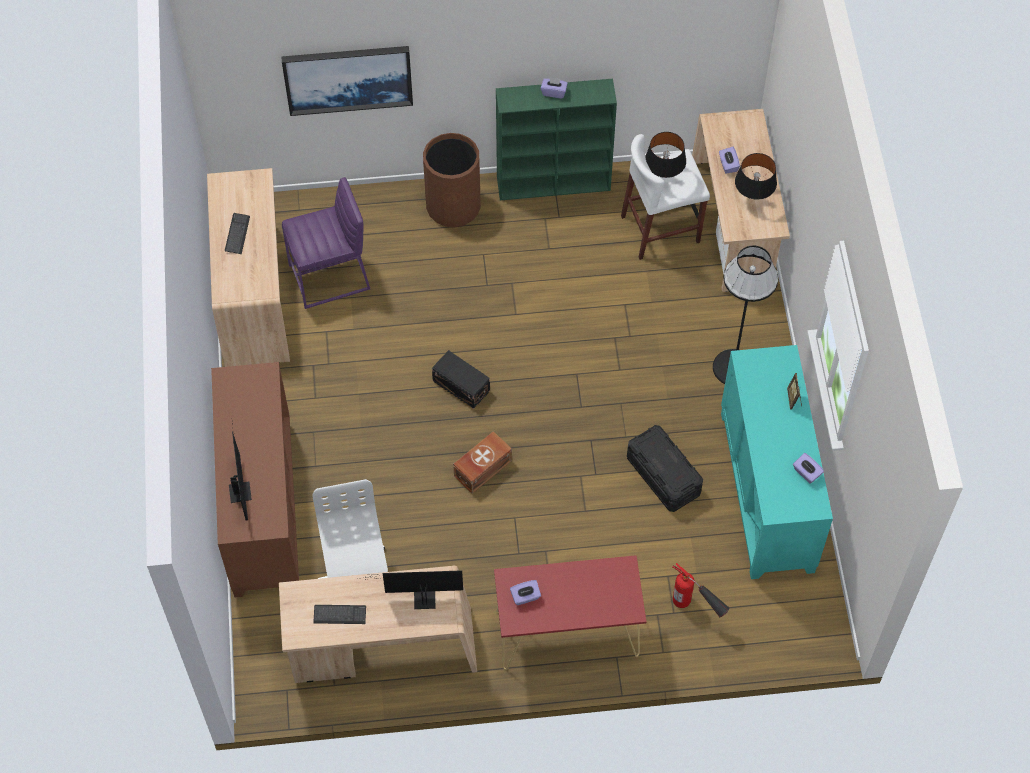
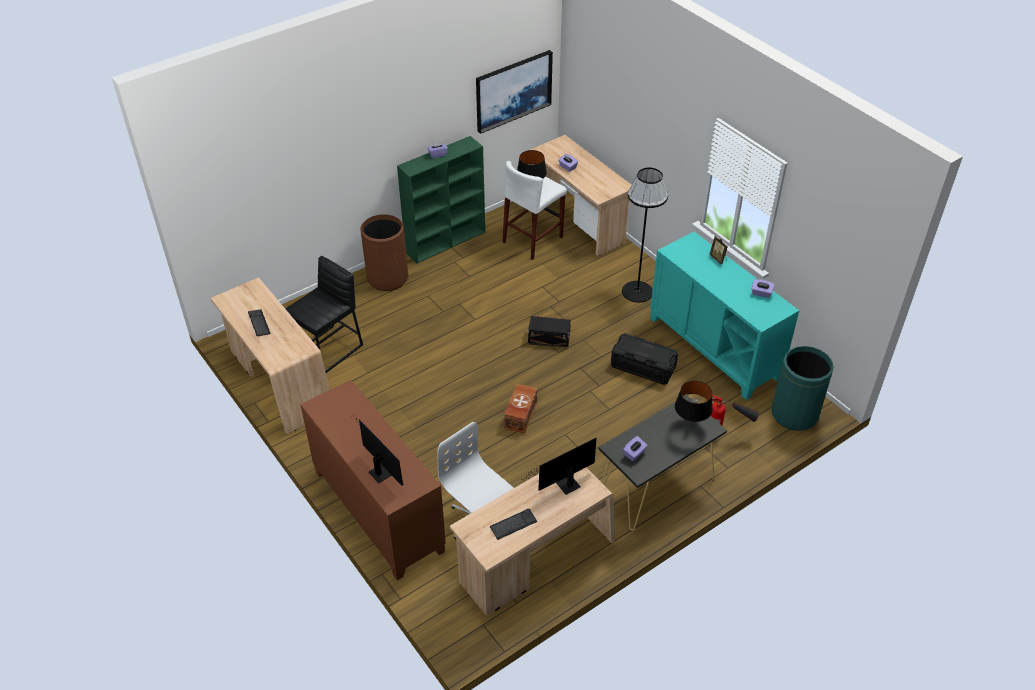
camera: 30 degrees left, 15 degrees down
(330, 277) = (329, 349): purple stool -> black stool
(348, 78) = (294, 185): picture -> picture (513, 90)
(461, 385) = (468, 373): black storage box -> black storage box (548, 338)
(566, 633) = (655, 487): red console table -> black console table
(752, 198) = (596, 177): black table lamp -> black table lamp (690, 424)
(793, 626) = (794, 414): none -> green trash can

